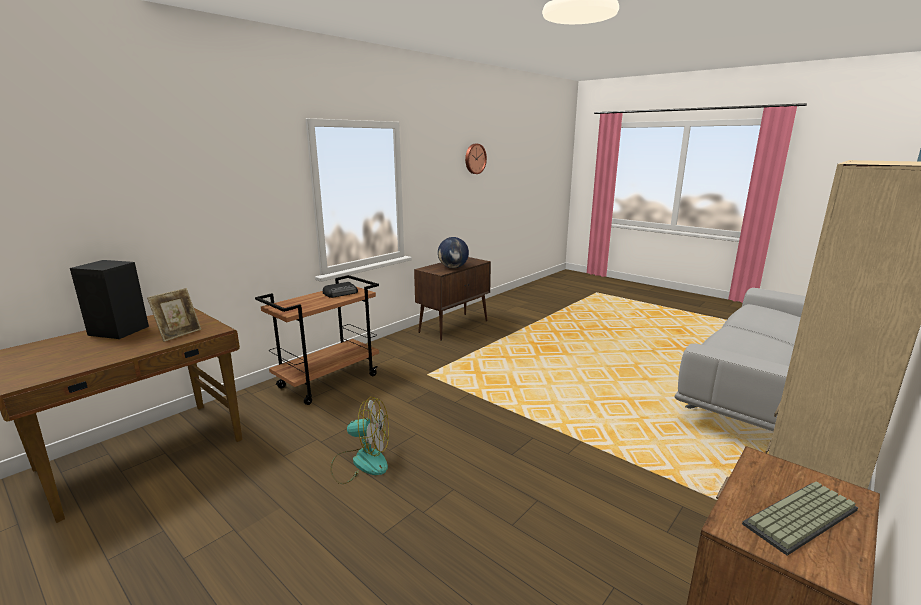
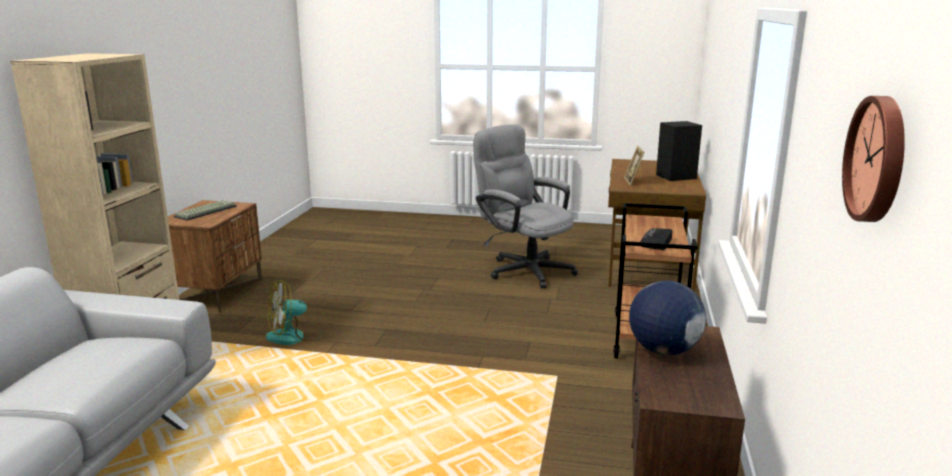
camera: 150 degrees right, 0 degrees up
(258, 508) = (524, 269): none -> grey office chair
(361, 462) = (499, 297): fan -> fan (294, 336)

